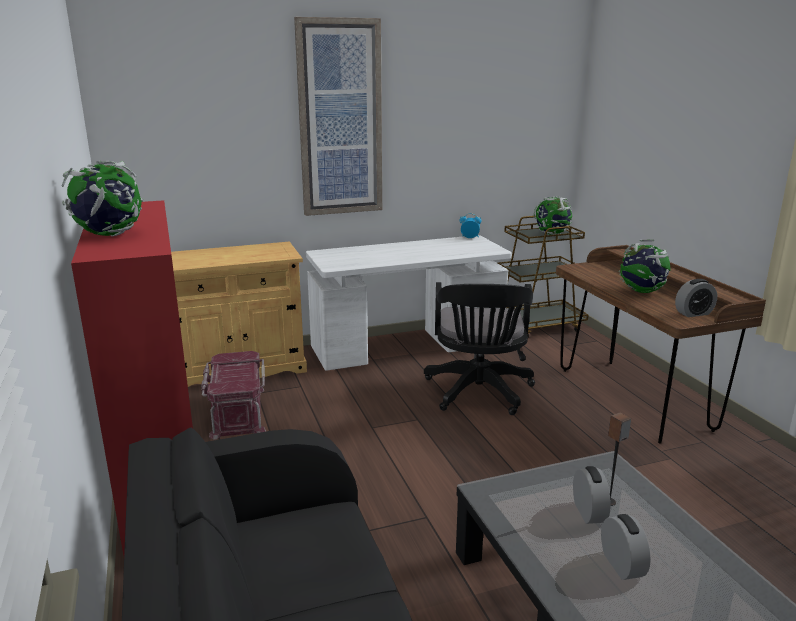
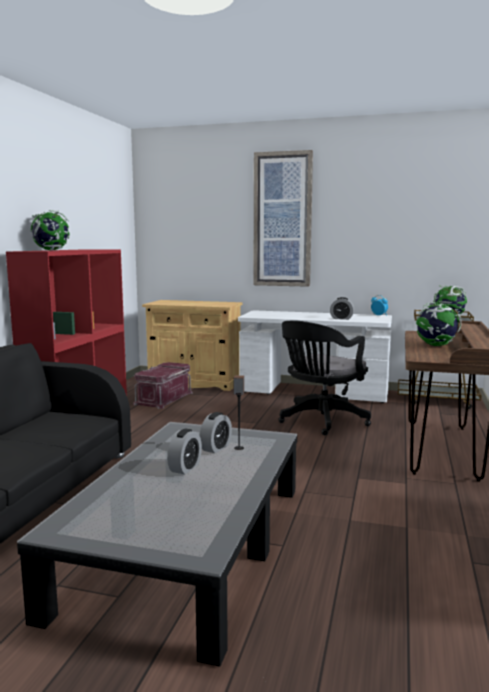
camera: 35 degrees right, 10 degrees down
(693, 313) = (445, 357): alarm clock -> alarm clock (341, 318)

